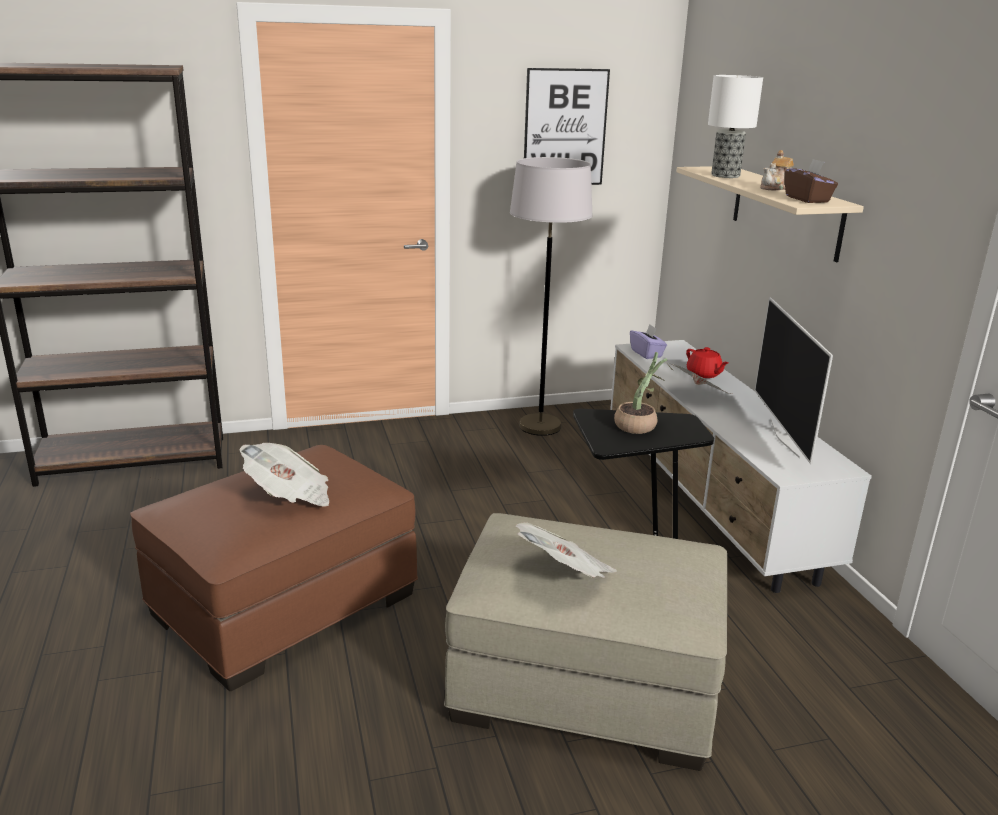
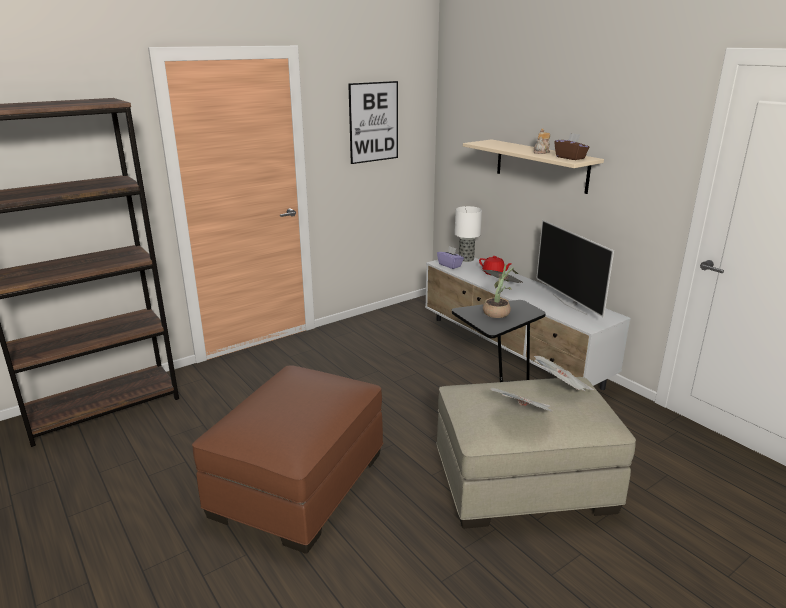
camera: 20 degrees left, 0 degrees up
(289, 496) = (307, 405): newspaper -> newspaper (562, 388)
(540, 426) = (380, 325): grey floor lamp -> none
(726, 175) = (501, 146): table lamp -> table lamp (466, 259)

